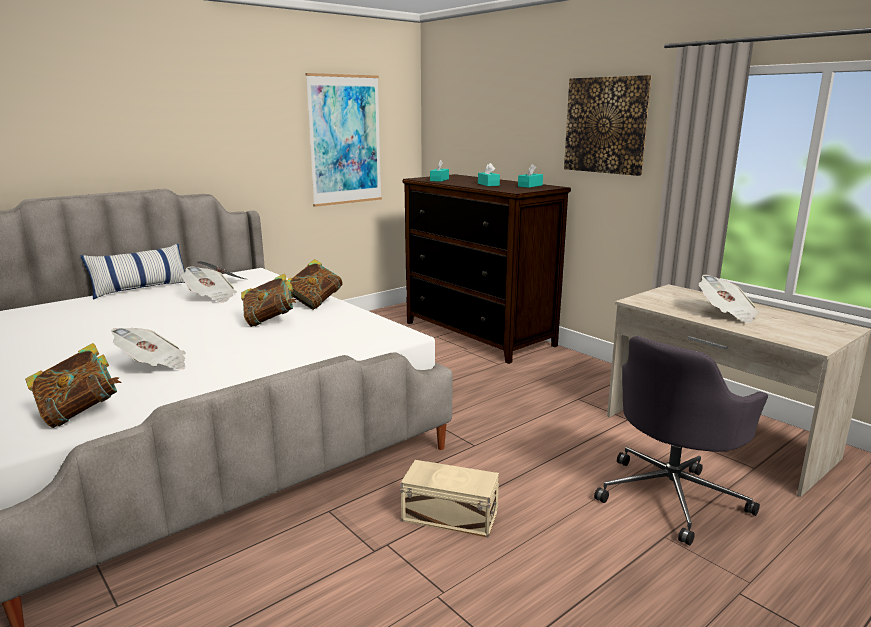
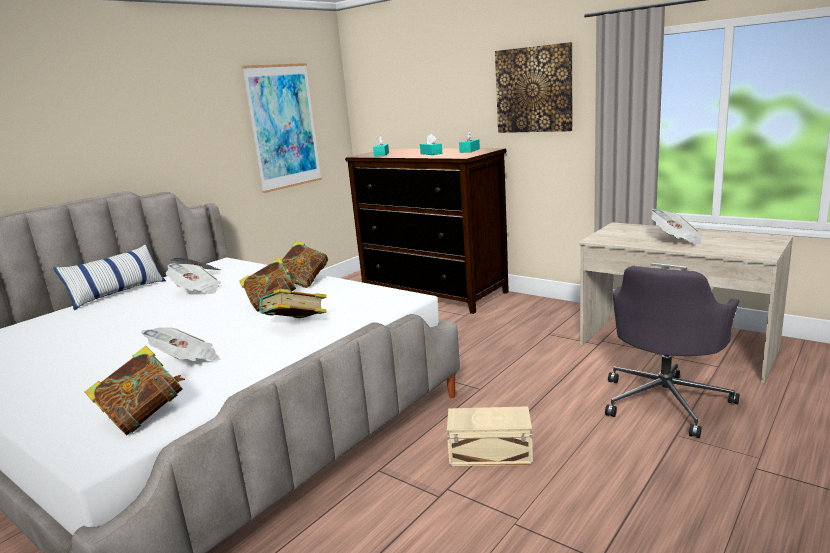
camera: 10 degrees left, 0 degrees up
(275, 347) = (295, 326): none -> book

